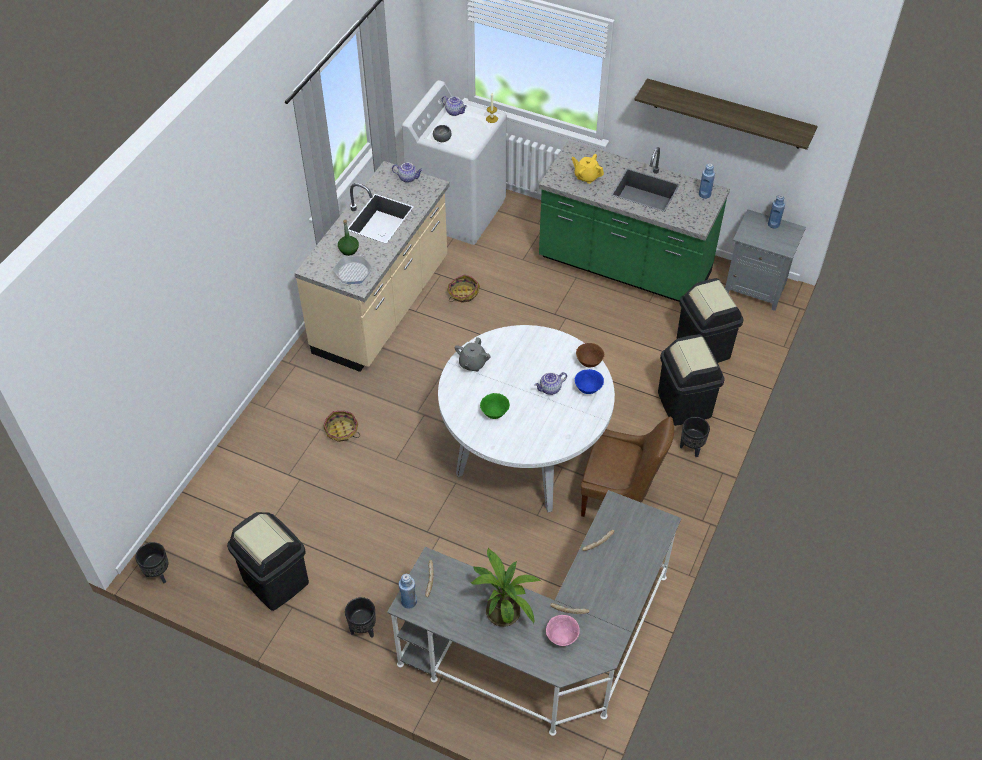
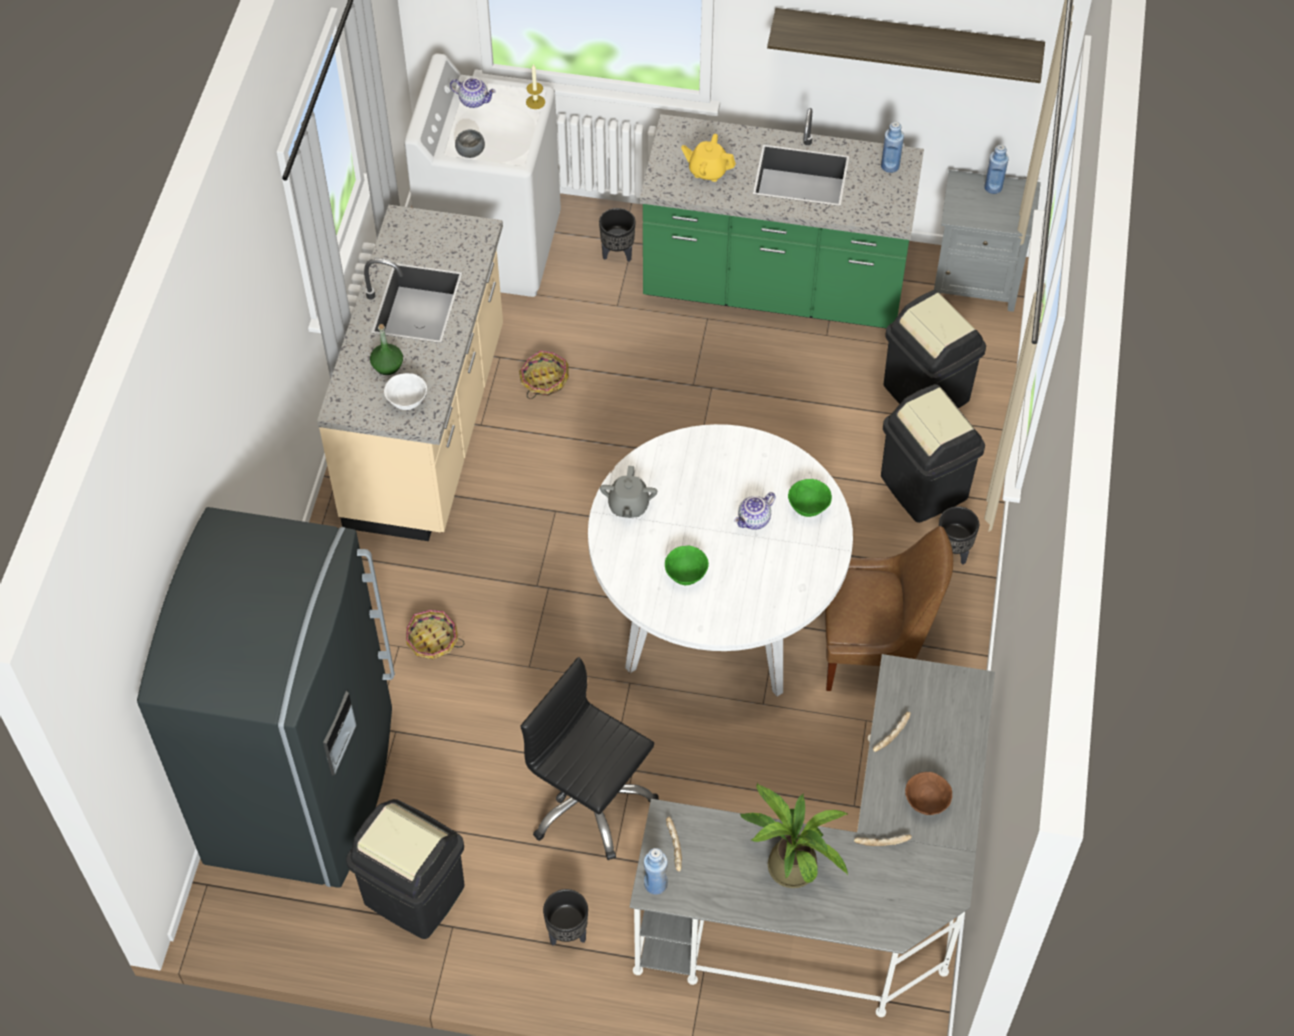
camera: 15 degrees left, 5 degrees up
(158, 574) = (233, 926): black planter -> black planter (617, 253)
(233, 499) = (305, 786): none -> grey fridge
(353, 273) = (407, 402): frying pan -> white bowl
(405, 550) = (589, 802): none -> black office chair
(408, 178) = (437, 226): teapot -> none
(561, 637) = (883, 883): pink bowl -> none
(588, 389) = (808, 508): blue bowl -> green bowl
(589, 362) = (797, 466): brown bowl -> brown bowl (926, 803)

